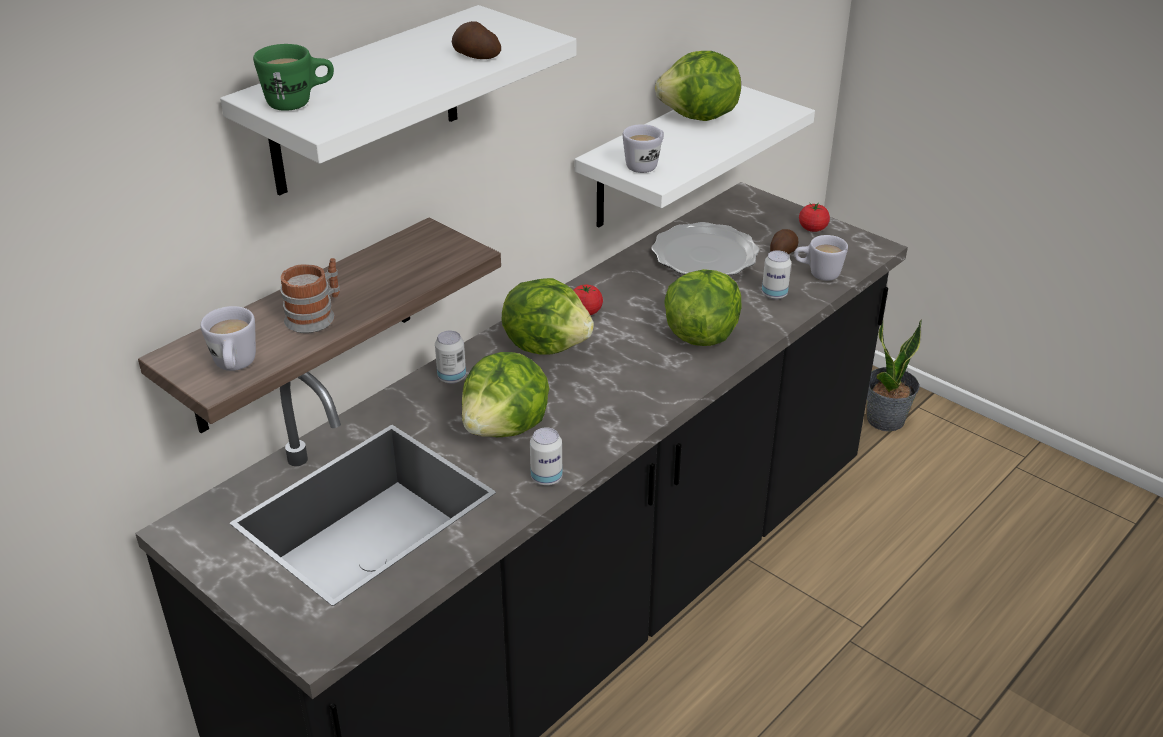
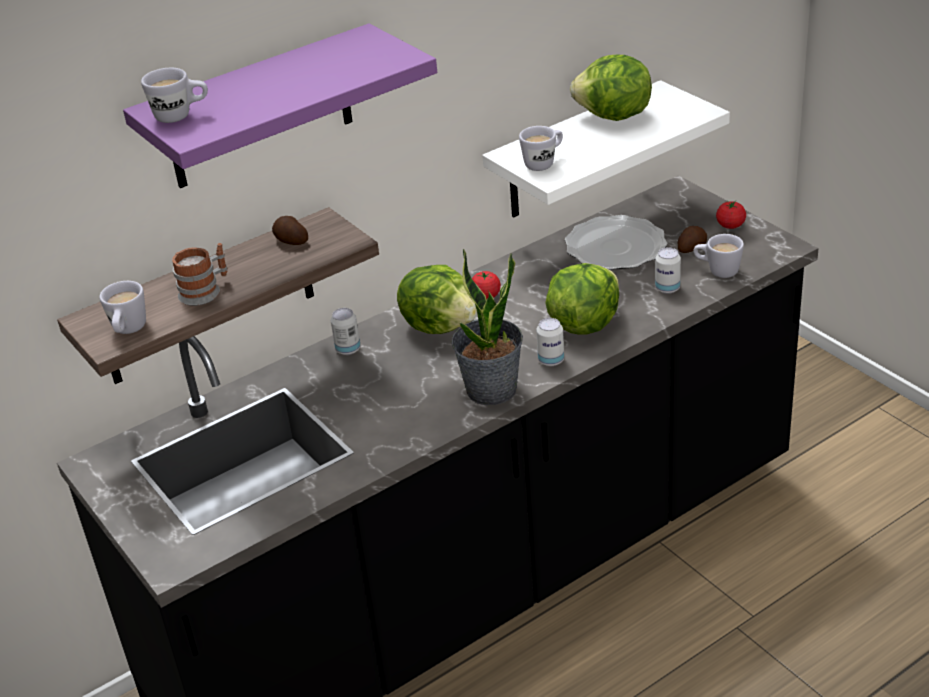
camera: 15 degrees right, 0 degrees up
(299, 103) = (181, 116): green mug -> white mug
(365, 102) = (259, 109): white shelf -> purple shelf
(476, 56) = (341, 75): potato -> potato (290, 241)
(506, 428) = (380, 397): lettuce -> none
(546, 478) = (400, 443): can -> can (551, 360)
(886, 420) = (840, 418): potted plant -> potted plant (491, 390)

